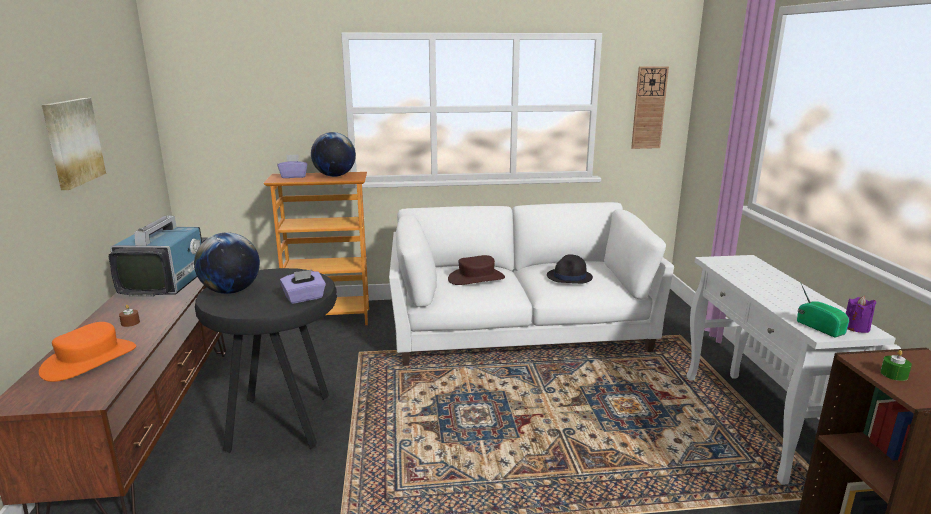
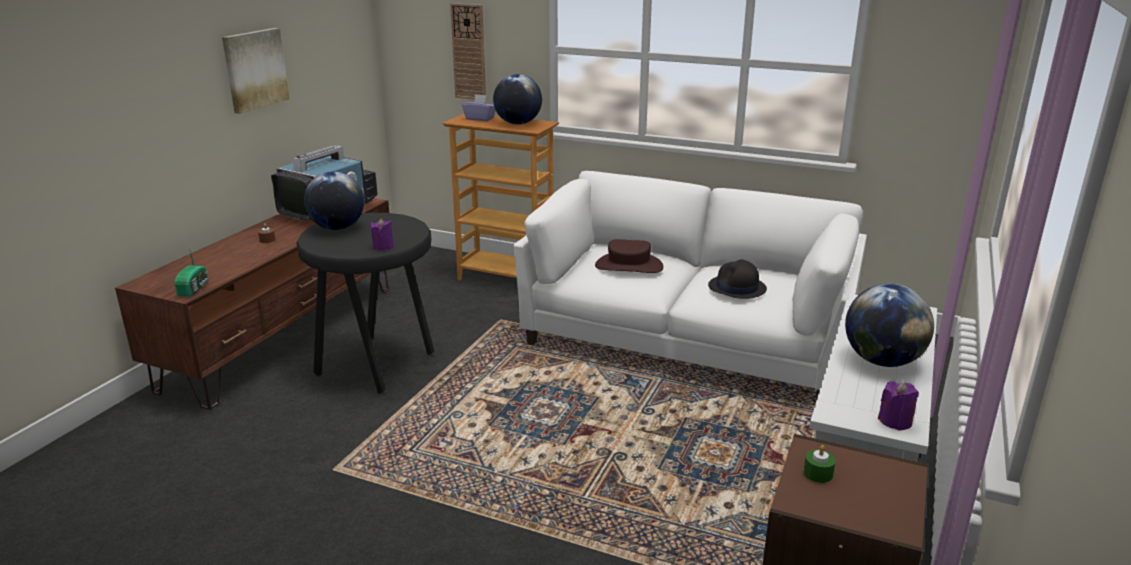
camera: 30 degrees right, 5 degrees up
(90, 360) = (212, 264): orange hat -> none
(304, 298) = (383, 247): purple tissue box -> purple candle
(649, 108) = (940, 77): wall clock -> wall clock (469, 52)
(784, 293) = (882, 361): none -> globe
(819, 327) = (847, 407): radio -> radio (194, 288)

